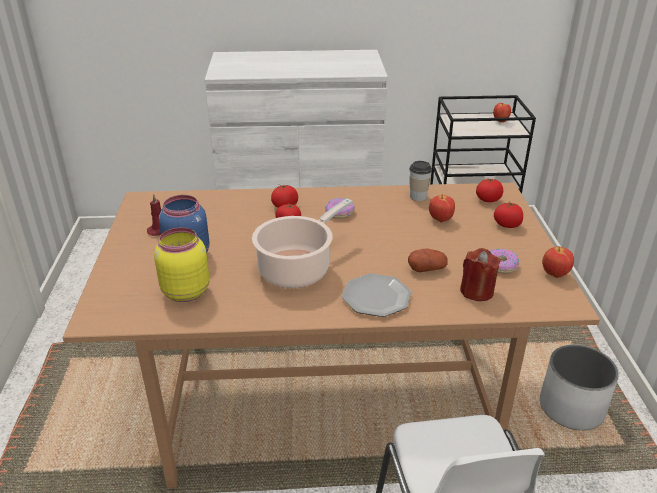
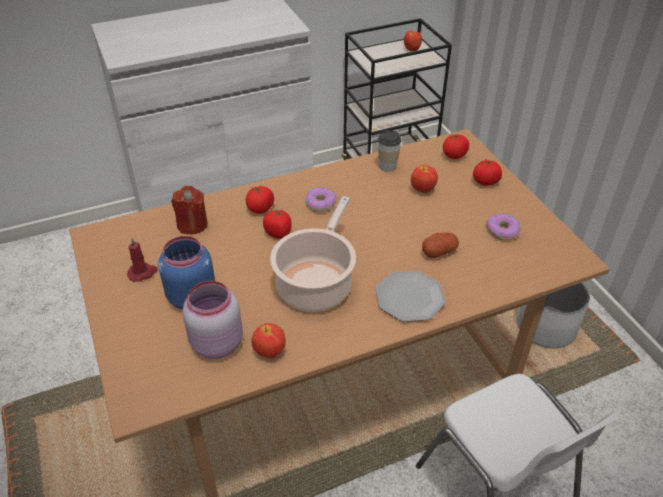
camera: 20 degrees left, 10 degrees up
(185, 291) = (215, 343): yellow jar -> pink jar
(477, 291) = (496, 266): red candle -> red candle (192, 224)
(554, 274) = (552, 229): apple -> apple (269, 352)

